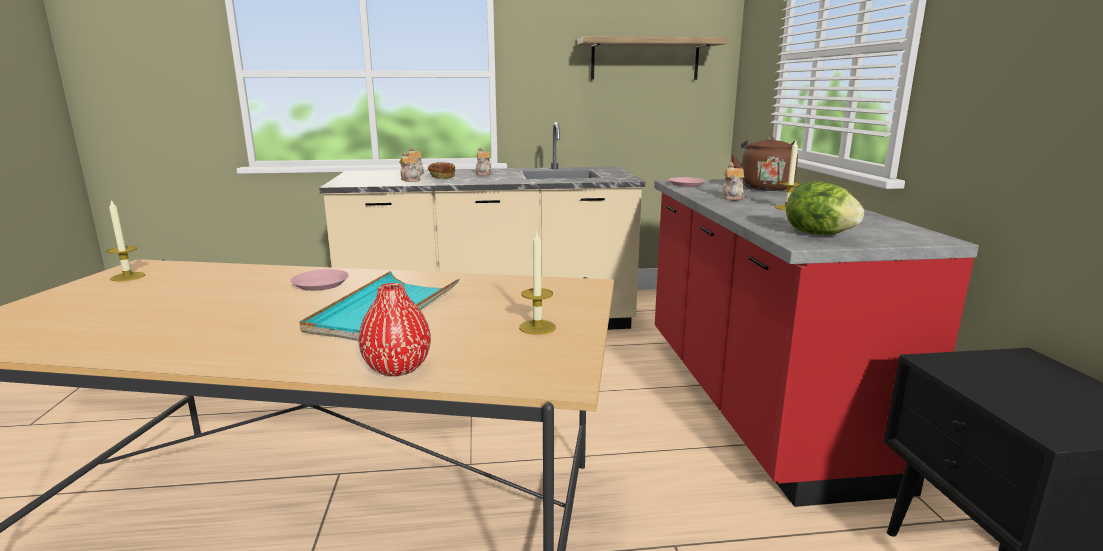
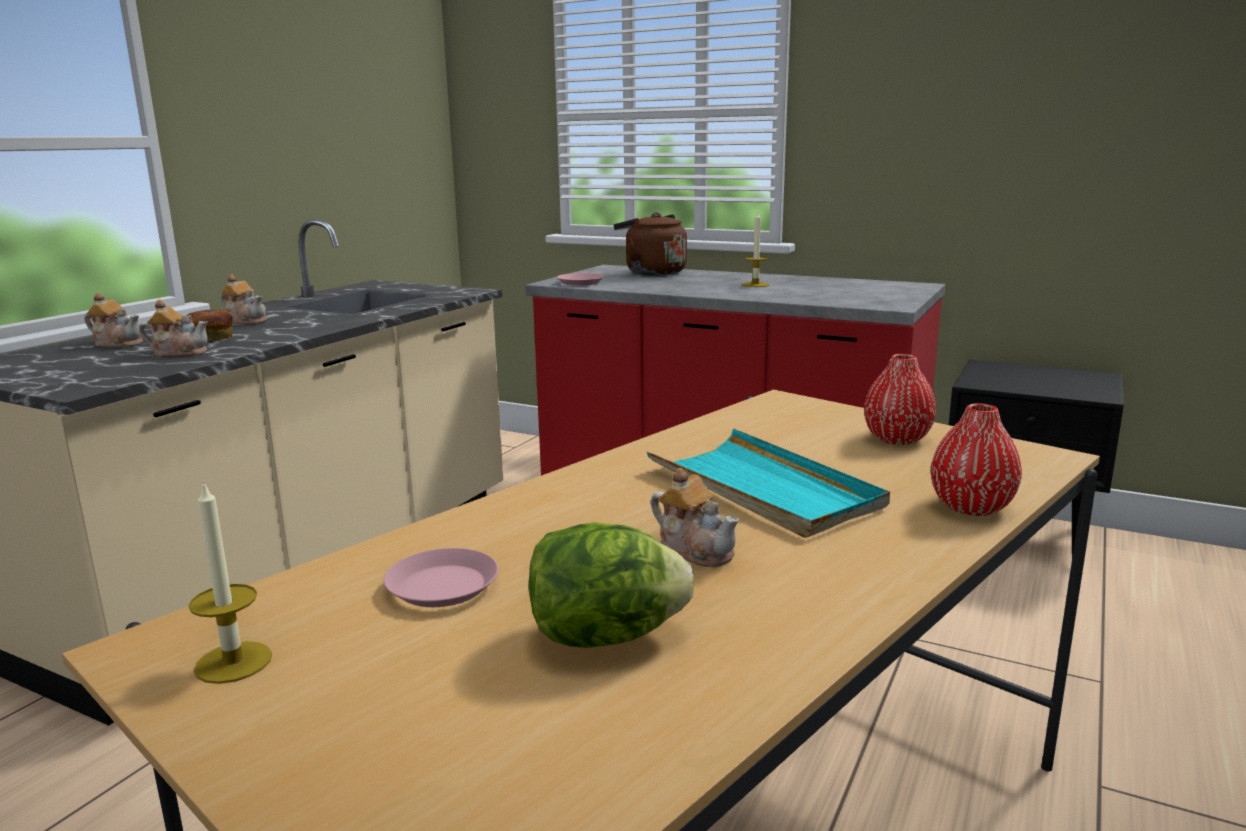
camera: 55 degrees left, 0 degrees up
(320, 284) = (581, 508): pink plate -> pink plate (442, 586)
(537, 327) = (897, 439): candle -> red vase
(645, 59) = (358, 117): shelf -> none
(732, 197) = (679, 285): teapot -> teapot (695, 550)
(818, 234) = (869, 298): lettuce -> lettuce (605, 637)

